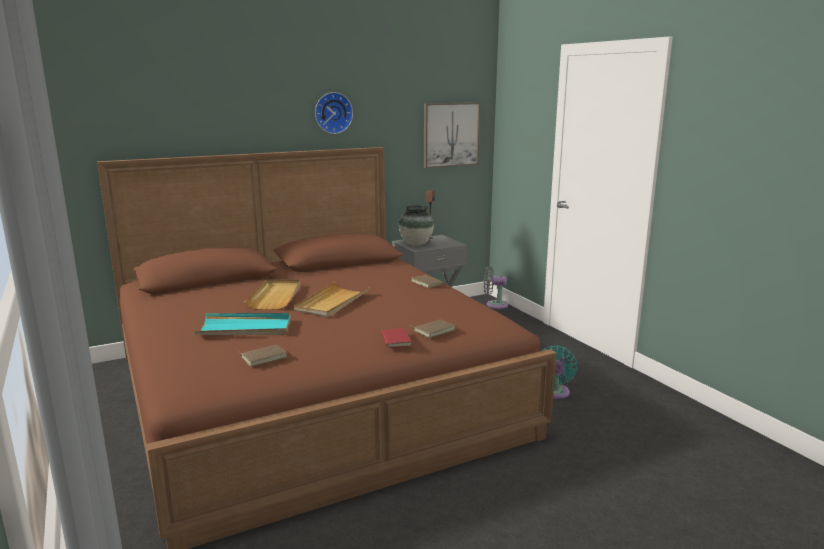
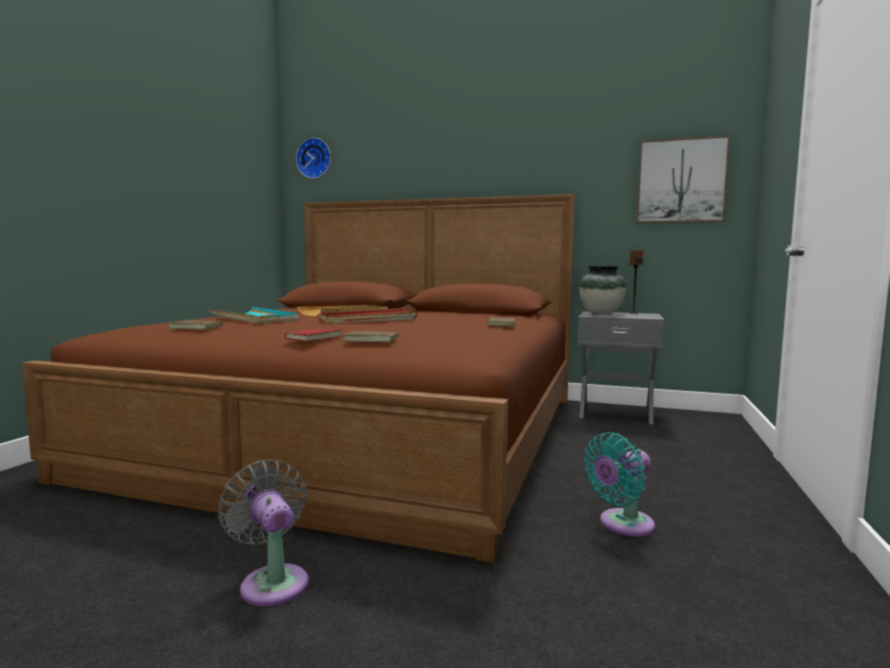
camera: 45 degrees right, 10 degrees down
(332, 302) = (367, 320): beige tray -> red tray
(333, 113) = (519, 157): wall clock -> wall clock (315, 158)
(494, 305) = (727, 424): grey fan -> grey fan (272, 582)

